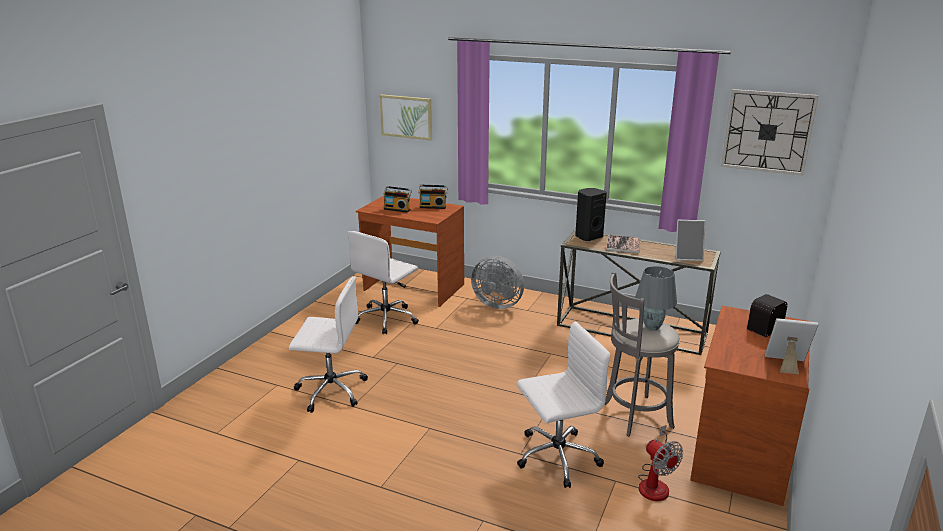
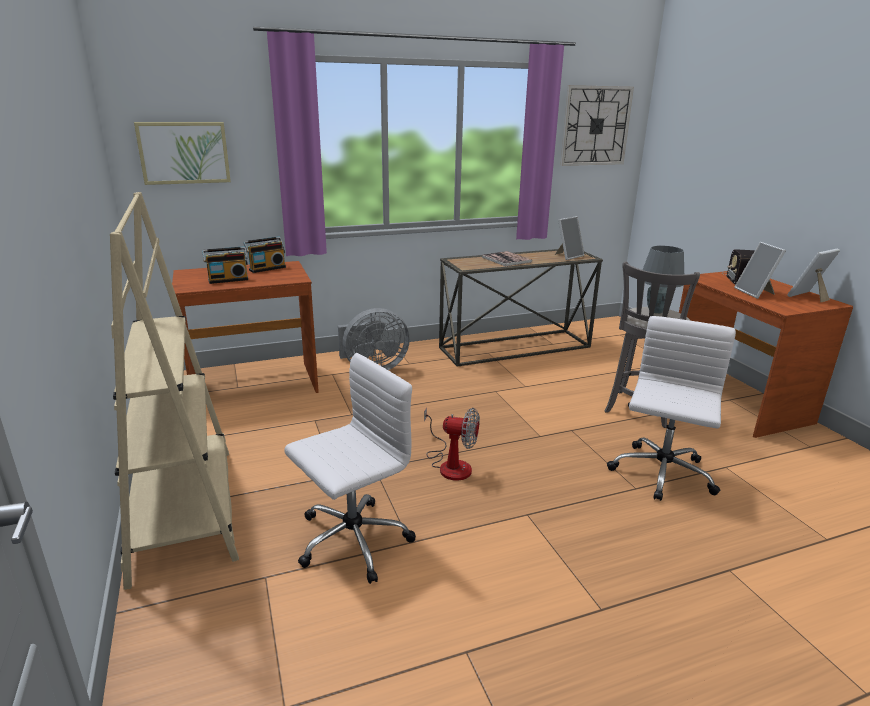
camera: 45 degrees left, 0 degrees up
(290, 340) = (185, 511): none -> beige bookcase
(387, 318) = (278, 428): white office chair -> none
(588, 237) = (465, 260): black speaker -> none
(655, 483) = (745, 452): fan -> fan (450, 464)
(742, 342) = (756, 293): none -> picture frame

